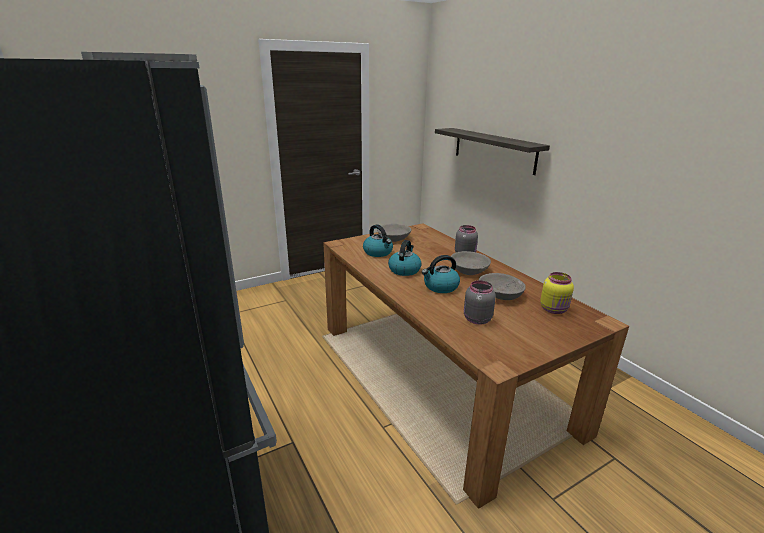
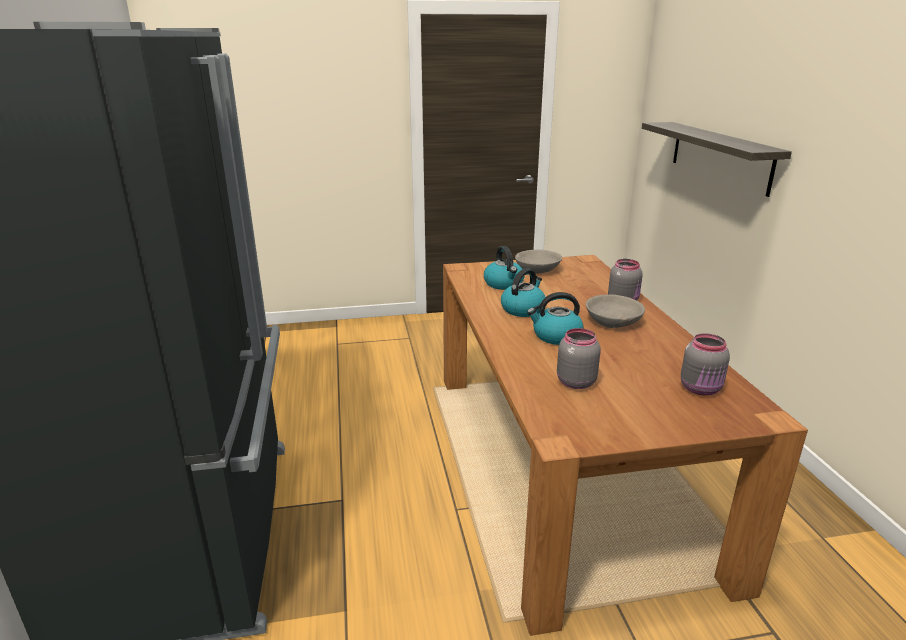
camera: 20 degrees right, 0 degrees up
(500, 294) = (634, 357): grey bowl -> none
(554, 310) = (701, 389): yellow jar -> grey jar

